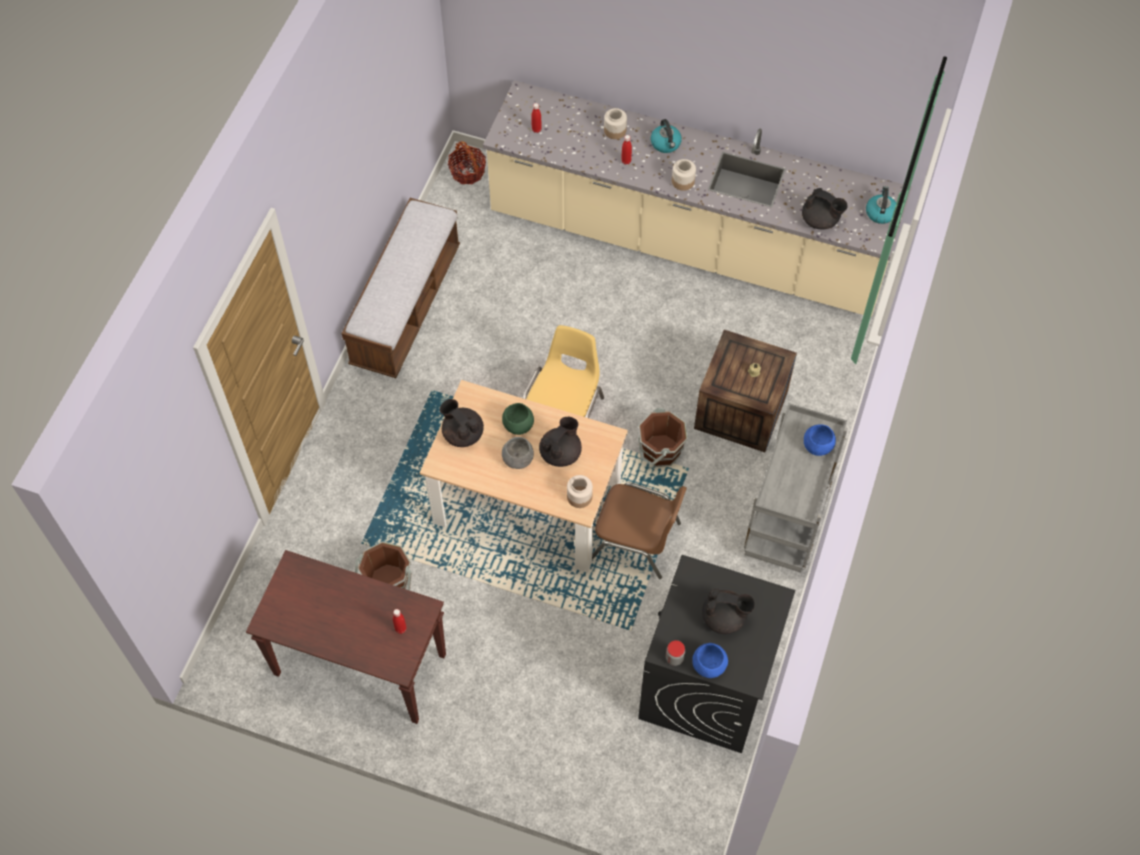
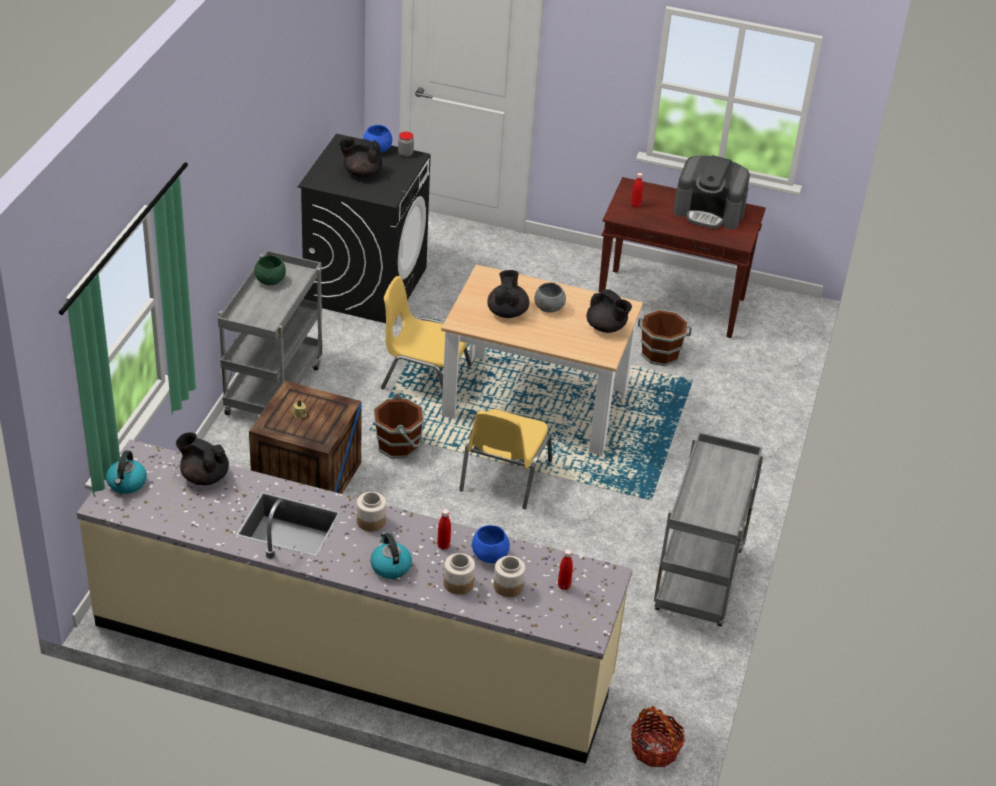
camera: 175 degrees right, 20 degrees down
(315, 619) = (709, 212): none -> coffee machine
(406, 306) = (699, 583): bench -> grey cart
(518, 425) = (551, 332): green bowl -> green bowl (270, 281)
(561, 453) = (507, 312): black teapot -> black teapot turned 150 degrees clockwise
(580, 497) = (487, 282): jar -> jar (508, 586)
(637, 541) = (424, 377): brown chair -> yellow chair
(817, 446) = (251, 310): blue bowl -> blue bowl (490, 555)

